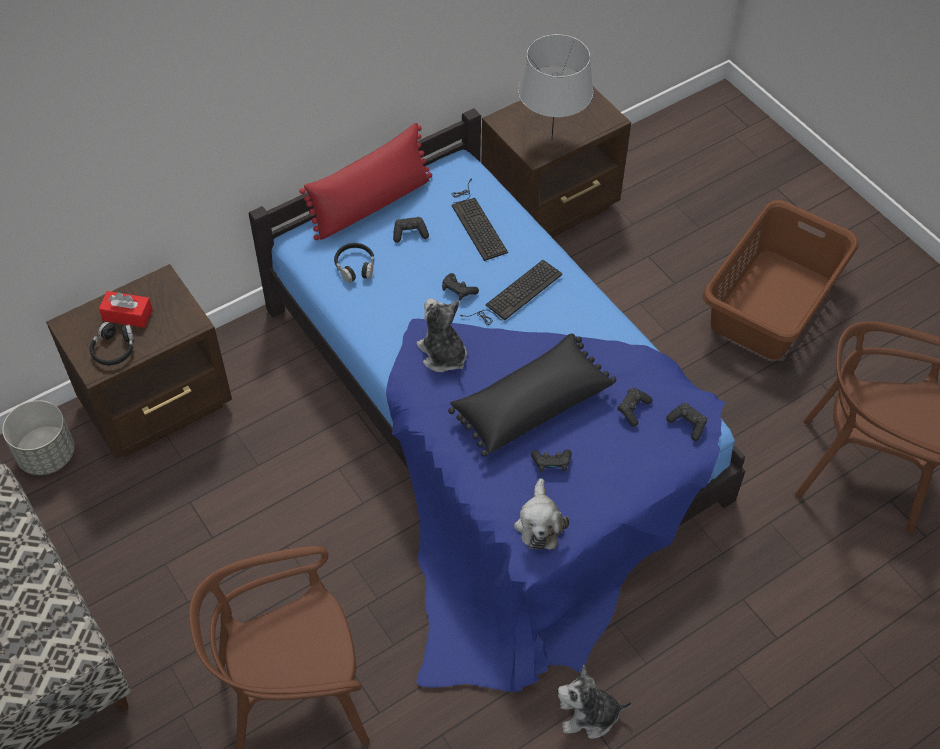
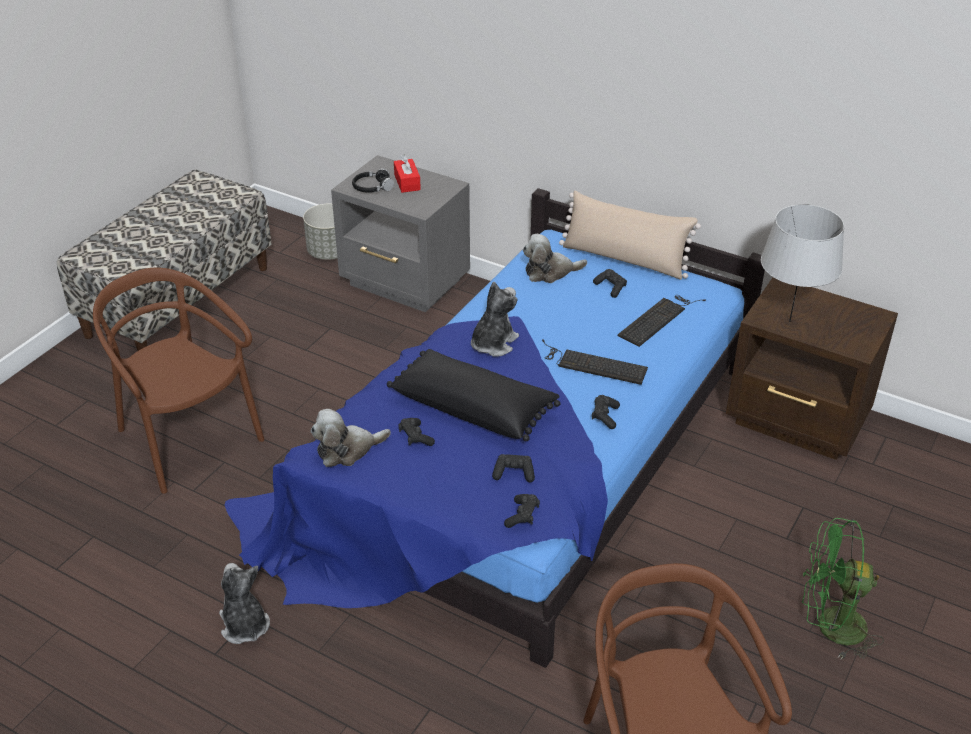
camera: 65 degrees right, 15 degrees down
(159, 405) = (405, 283): brown nightstand -> grey nightstand
(355, 266) = (550, 272): black headphones -> plush toy
(371, 204) = (624, 259): red pillow -> beige pillow
(458, 291) = (570, 332): black game controller -> black game controller (605, 416)
(772, 304) = (830, 627): brown laundry basket -> green fan

